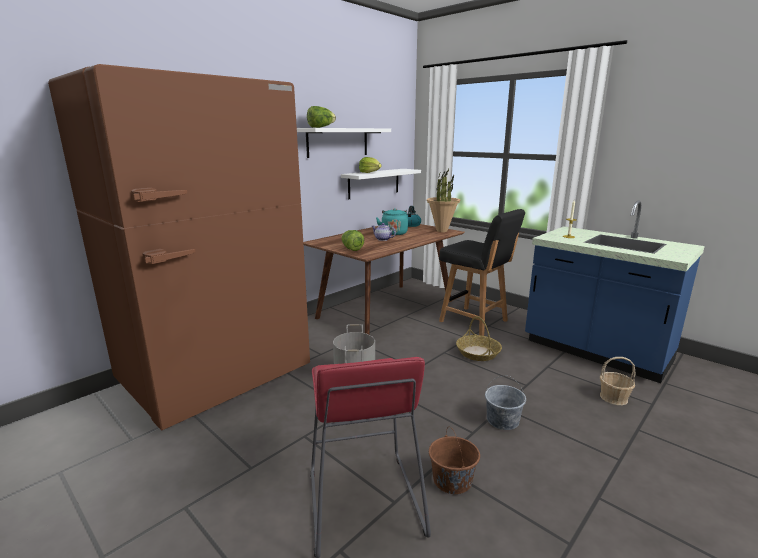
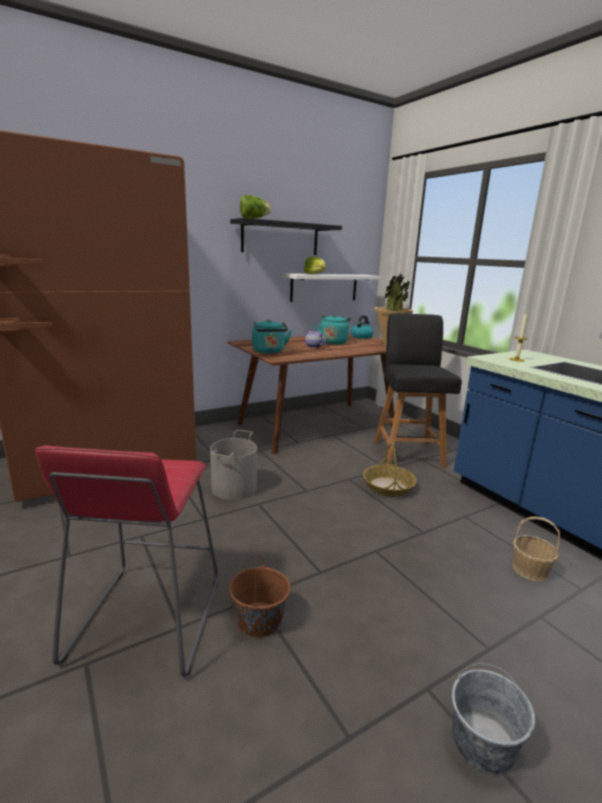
camera: 15 degrees right, 0 degrees up
(338, 142) = (280, 238): white shelf -> black shelf
(351, 249) = (269, 351): lettuce -> turquoise kettle
(474, 321) = (408, 452): black chair -> black chair turned 150 degrees counterclockwise
(502, 420) = (365, 566): grey bucket -> grey bucket (482, 742)

